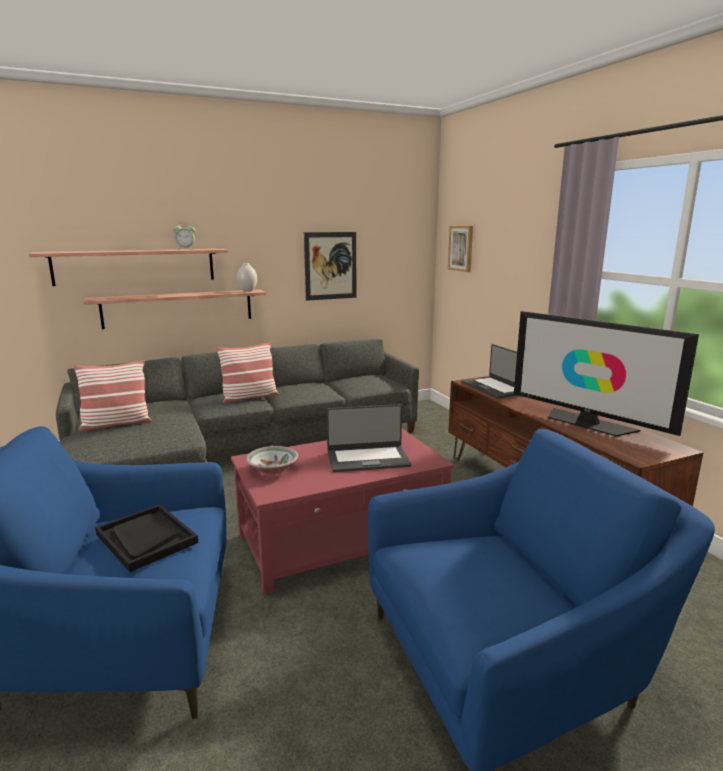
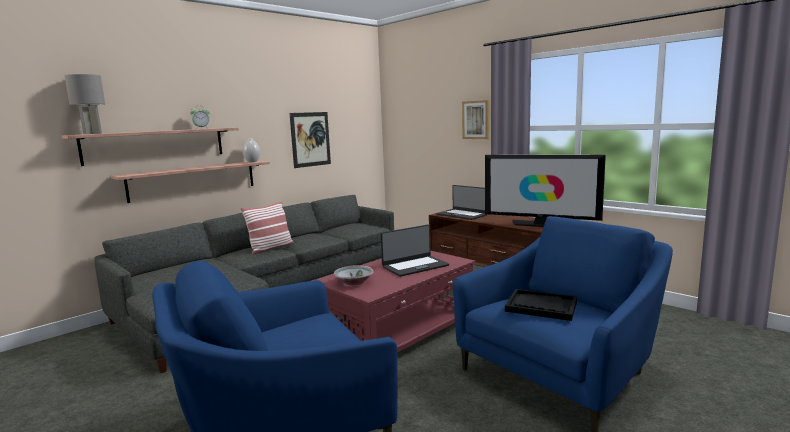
camera: 20 degrees left, 5 degrees down
(59, 252) = (92, 133): none -> grey table lamp
(116, 423) = (174, 279): pillow -> none
(146, 538) = (307, 334): black tray -> black tray (541, 306)
(461, 248) = (406, 121): picture -> picture (476, 120)

